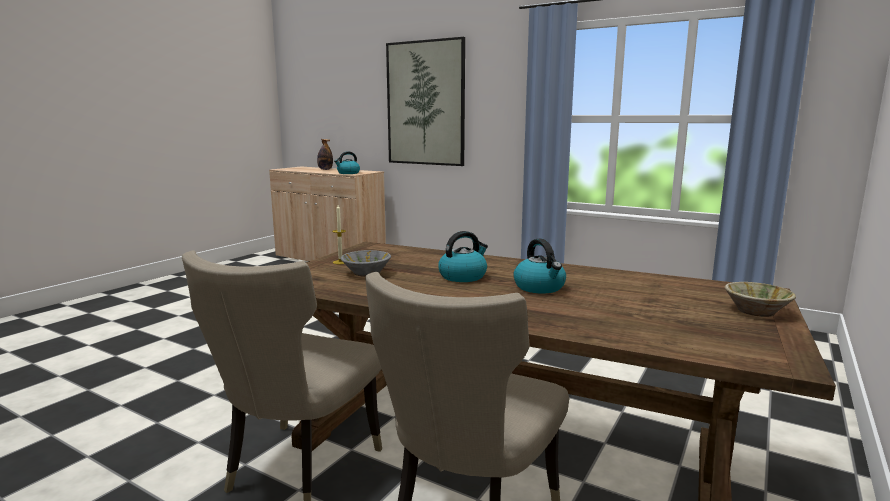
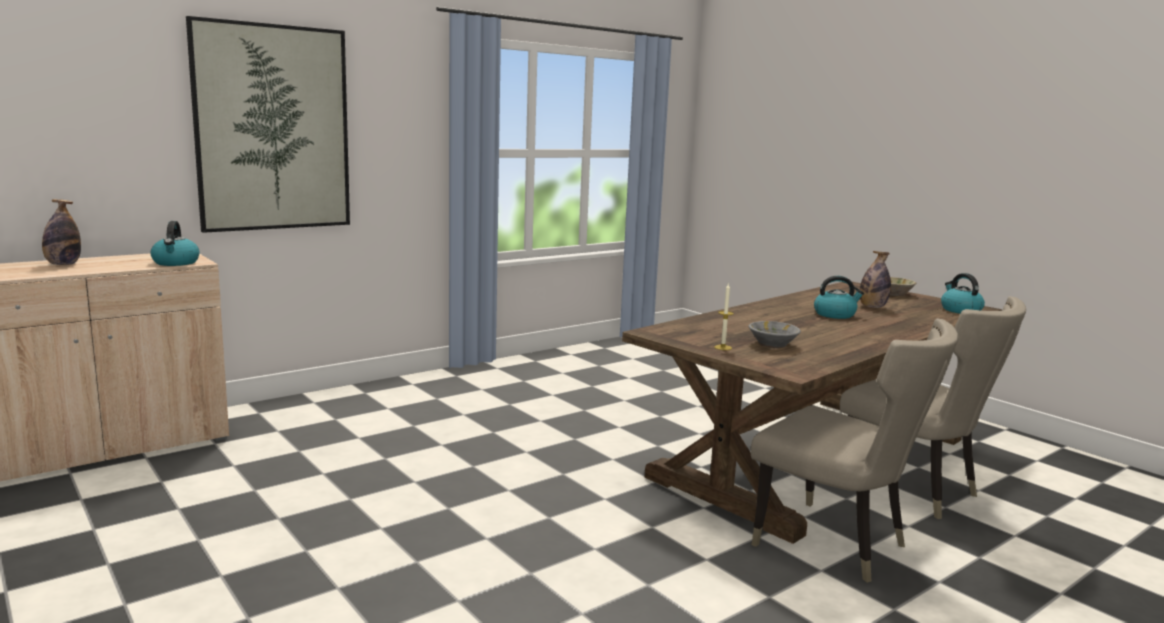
camera: 70 degrees left, 0 degrees up
(463, 276) = (796, 324): kettle -> kettle (960, 310)
(624, 301) = (872, 307): none -> bottle

